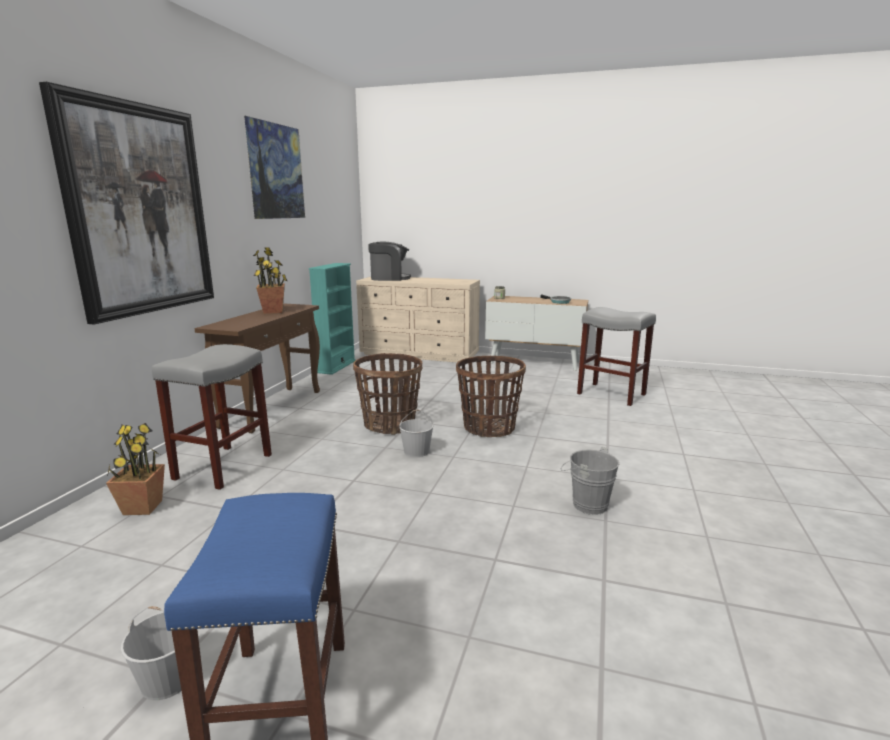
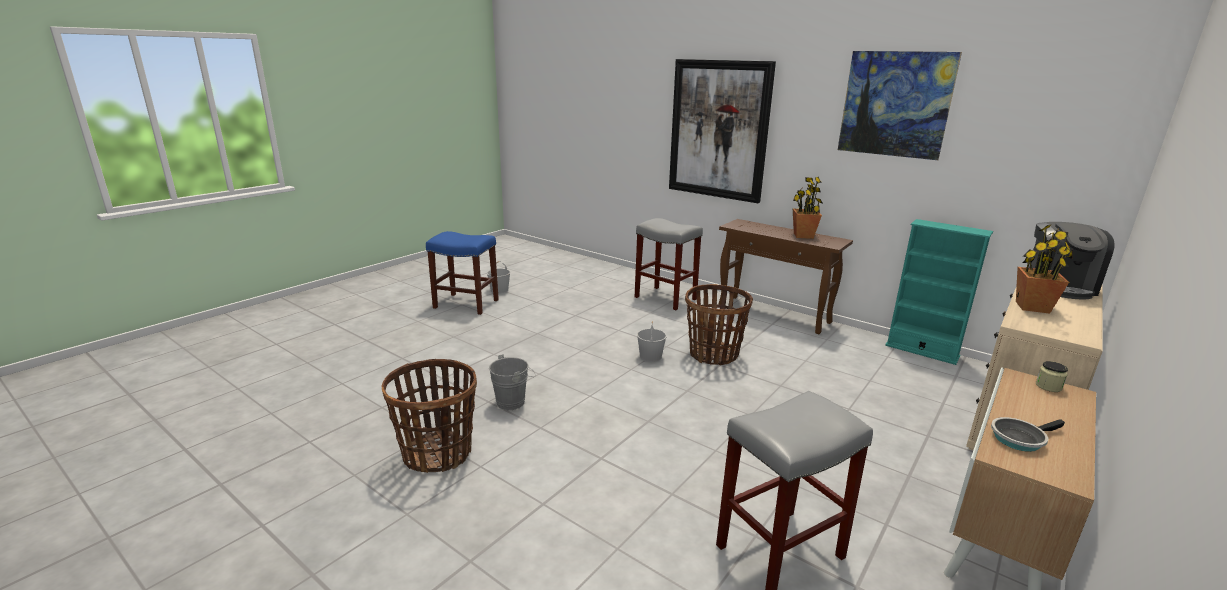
camera: 110 degrees right, 5 degrees up
(142, 507) = (627, 283): potted plant -> potted plant (1032, 307)
(488, 428) = (684, 400): basket -> basket (438, 454)

